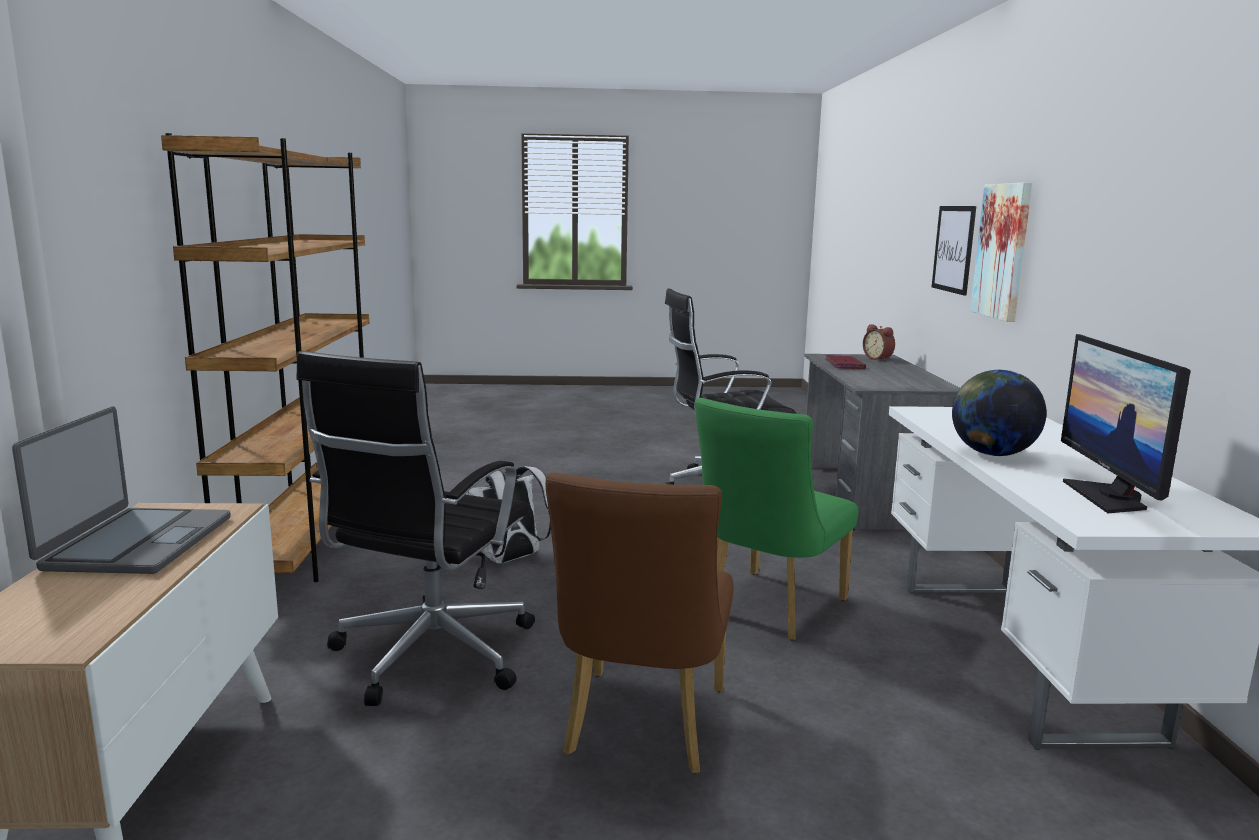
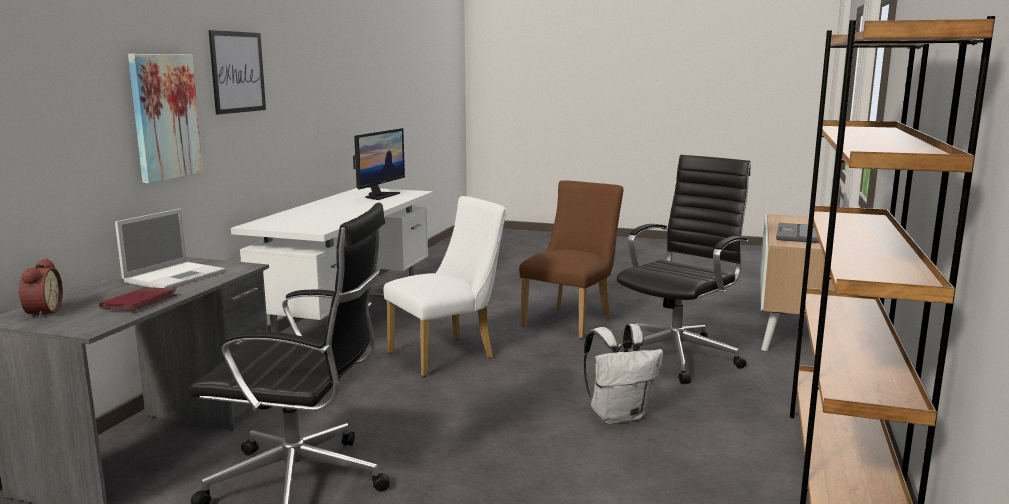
camera: 160 degrees left, 0 degrees up
(767, 609) = (448, 354): green chair -> white chair
(889, 378) = (176, 276): none -> laptop
(953, 249) = (72, 129): picture -> picture (237, 72)
(992, 454) = (368, 208): globe -> none

